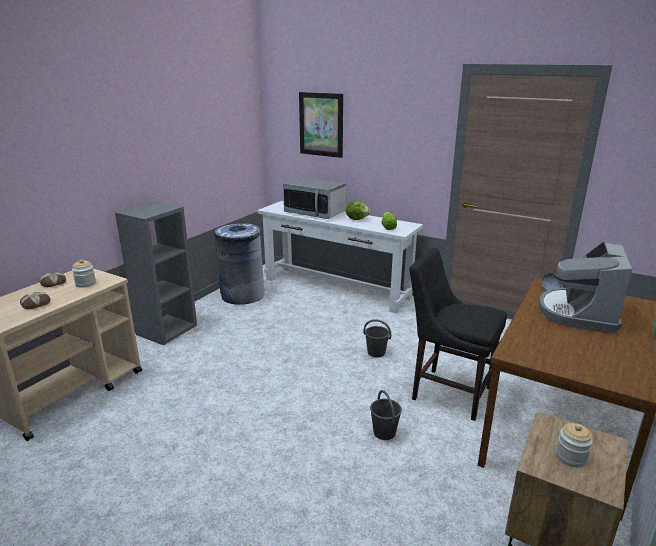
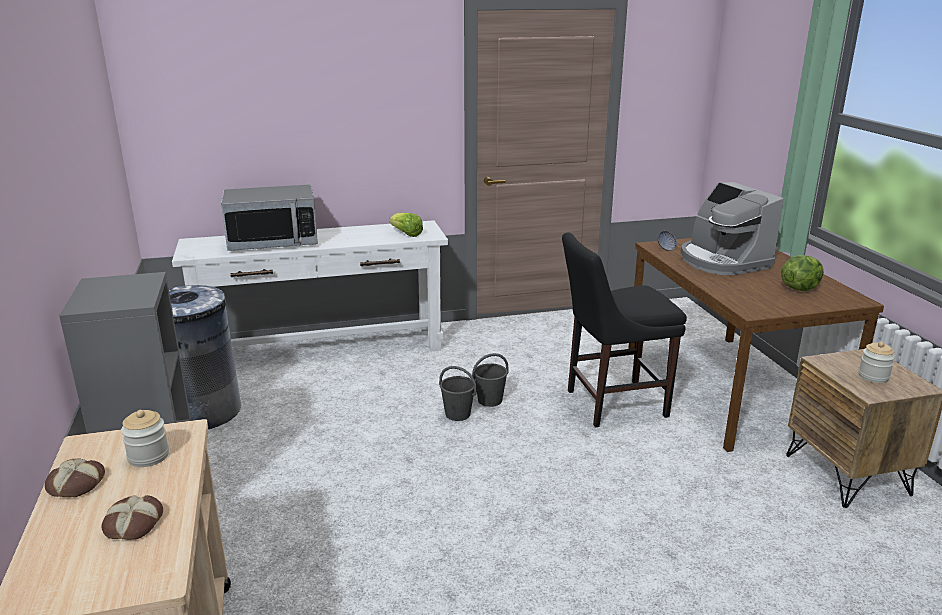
camera: 45 degrees left, 0 degrees up
(321, 124) = (245, 99): picture -> none
(357, 219) = (347, 234): lettuce -> lettuce (799, 288)
(384, 432) = (623, 471): grey bucket -> grey bucket (457, 414)

